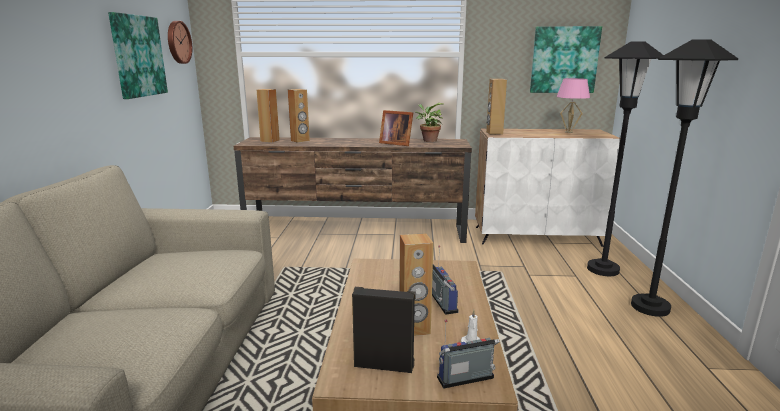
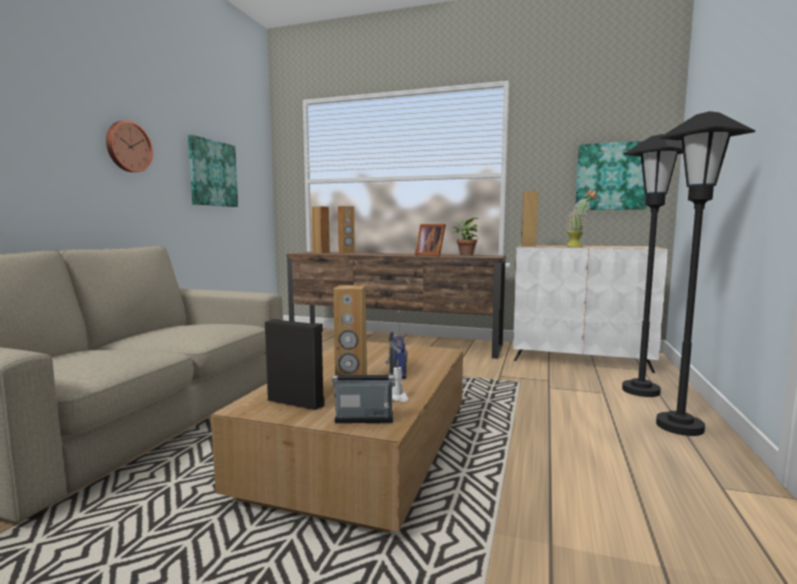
camera: 15 degrees right, 10 degrees down
(178, 42) = (256, 169): wall clock -> wall clock (128, 147)
(542, 135) = (578, 246): none -> potted plant
(569, 132) = (612, 246): pink table lamp -> none

